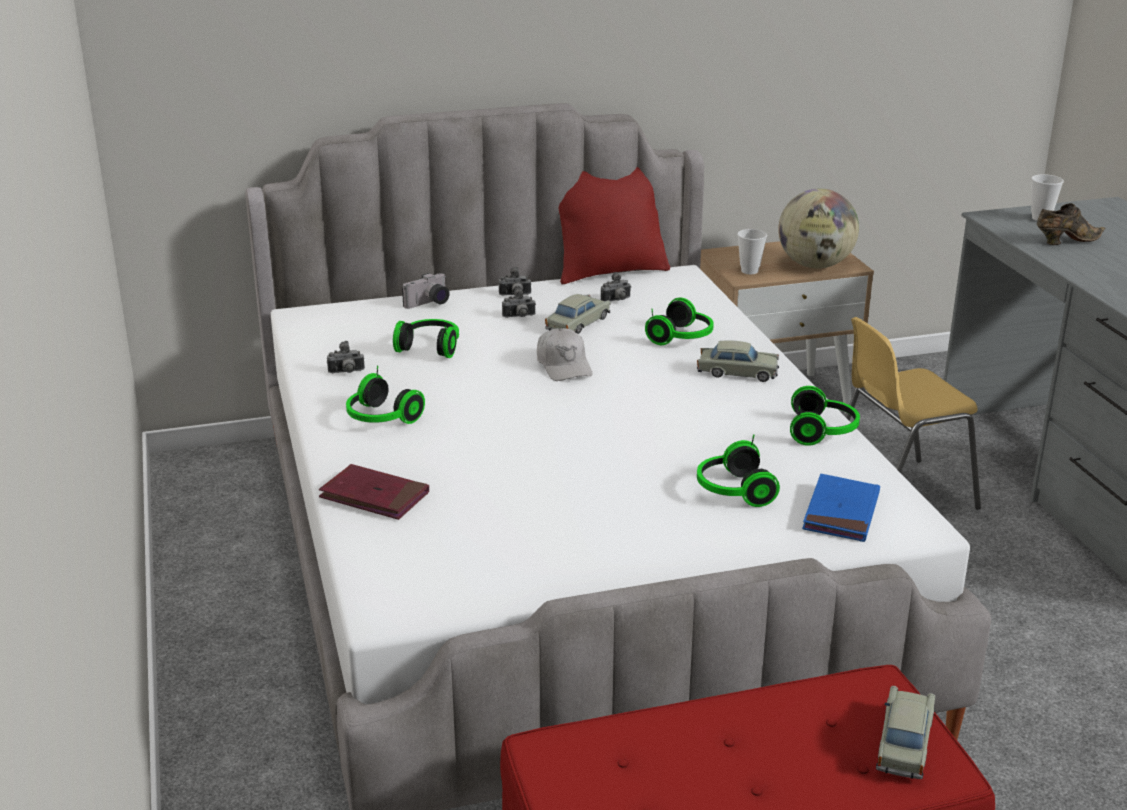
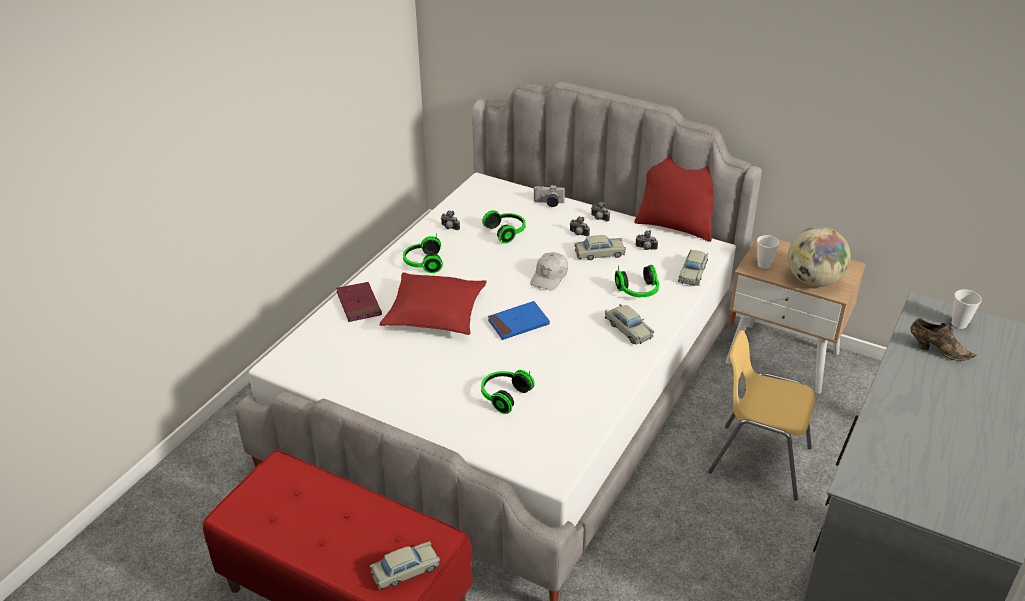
camera: 45 degrees right, 10 degrees up
(496, 458) = (435, 313): none -> red pillow
(703, 301) = (693, 273): none -> beige toy car
(823, 432) = (607, 391): headphones -> none
(841, 512) = (532, 441): blue book -> blue book (518, 323)

